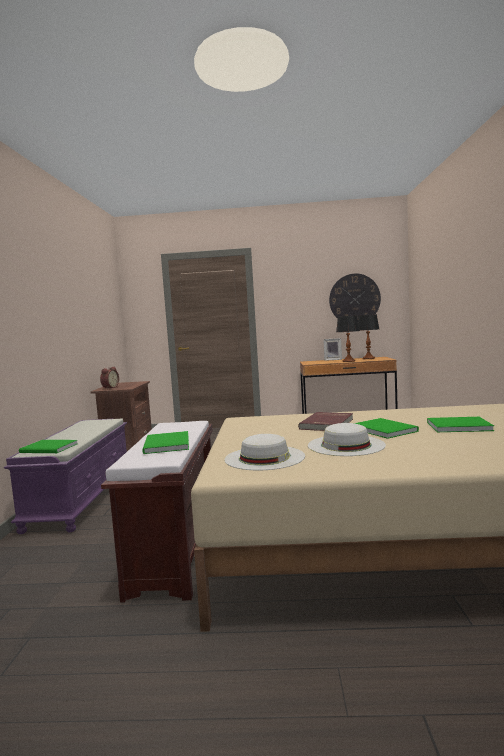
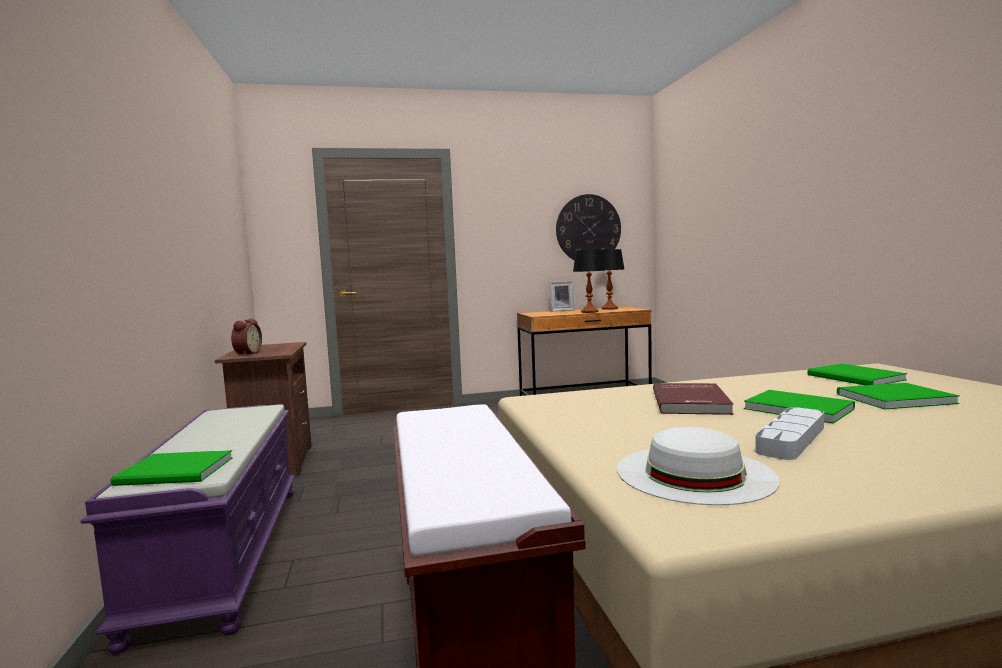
camera: 15 degrees left, 0 degrees up
(165, 445) = (475, 458): green book -> green book (856, 378)
(346, 445) = (791, 439): white hat -> grey tray

